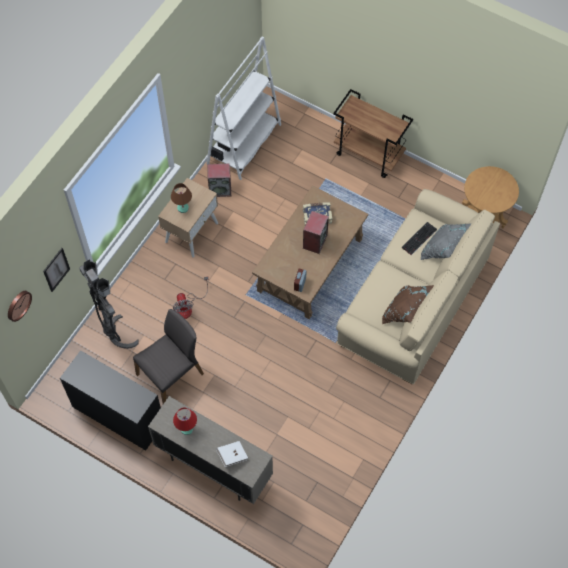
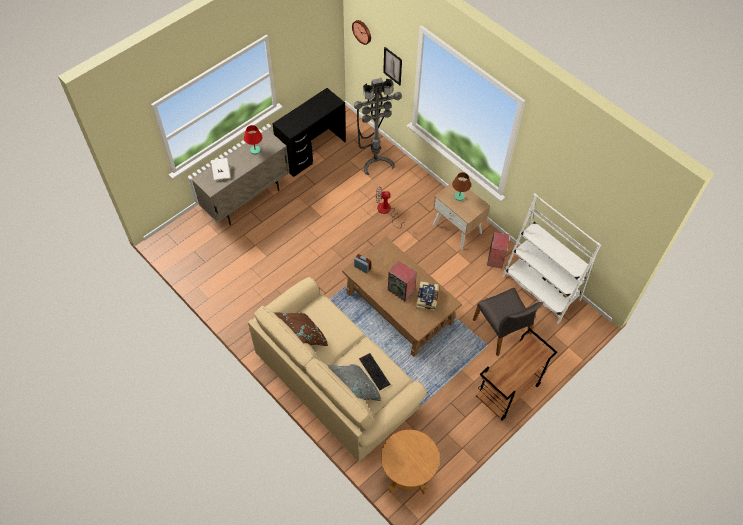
camera: 105 degrees right, 5 degrees down
(171, 374) = (332, 189): grey chair -> grey chair (502, 331)

